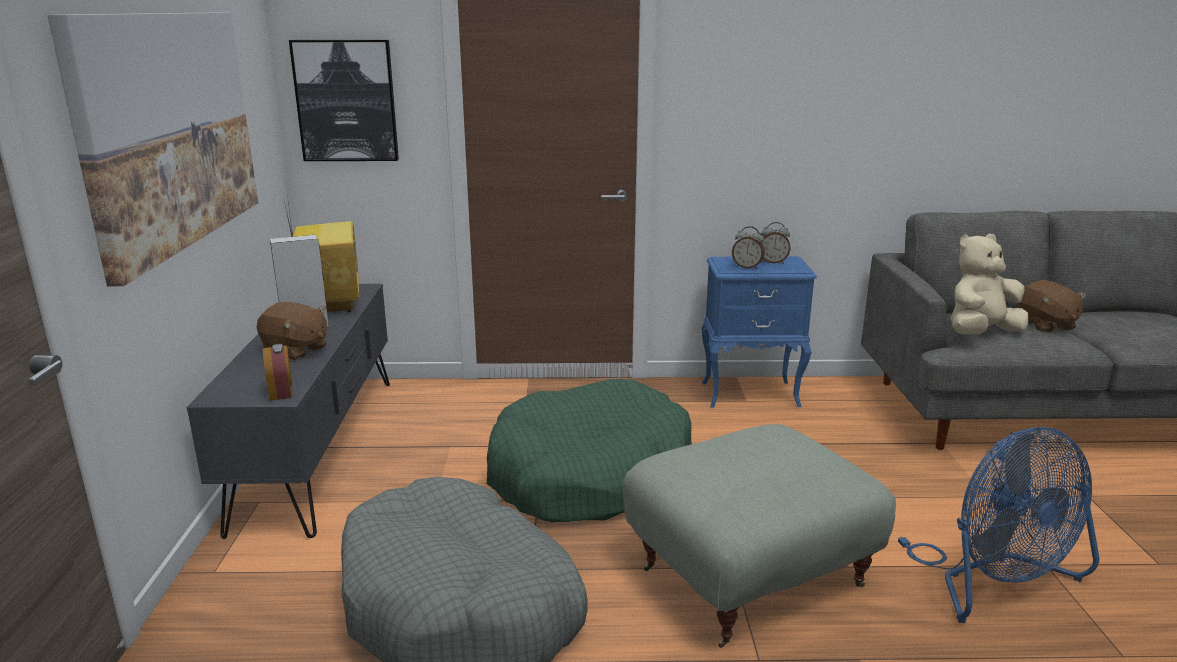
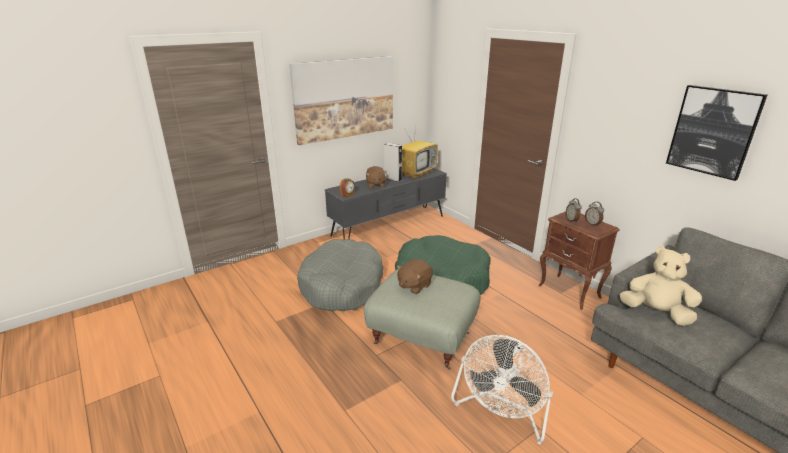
camera: 55 degrees right, 5 degrees up
(346, 101) = (448, 93): picture -> picture (713, 131)
(750, 394) = (569, 292): blue nightstand -> brown nightstand
(990, 582) = (499, 409): blue fan -> white fan
(1044, 325) = (720, 334): brown plush toy -> brown plush toy (414, 286)

